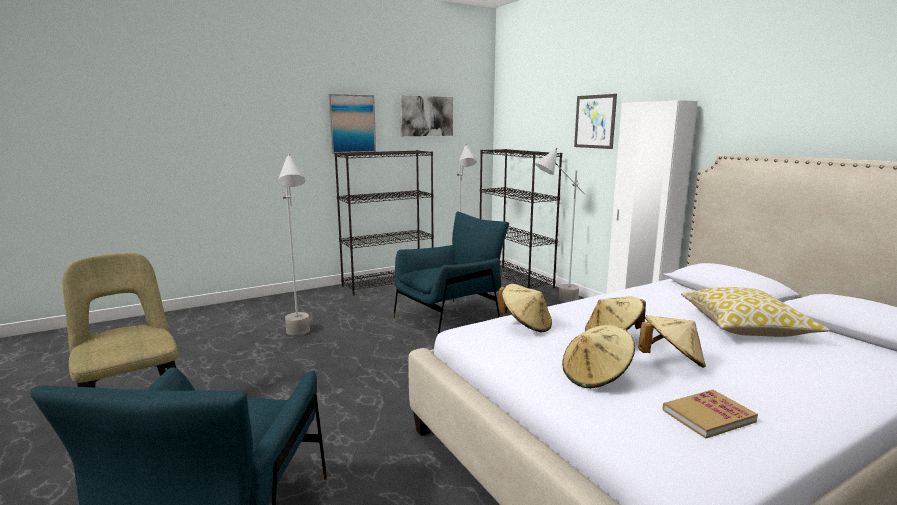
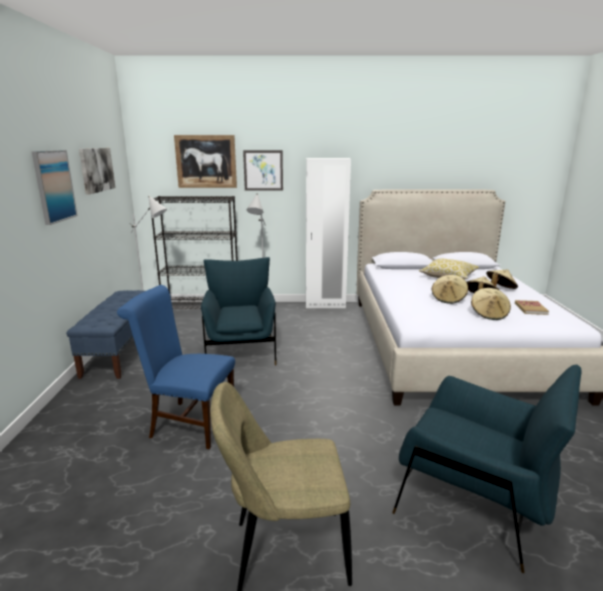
camera: 60 degrees left, 5 degrees up
(301, 338) = (188, 422): grey floor lamp -> blue chair
(388, 283) = (121, 352): black bookcase -> blue bench
(526, 325) = (420, 309): beige hat -> beige hat (499, 289)
(545, 111) = (206, 161): none -> picture

